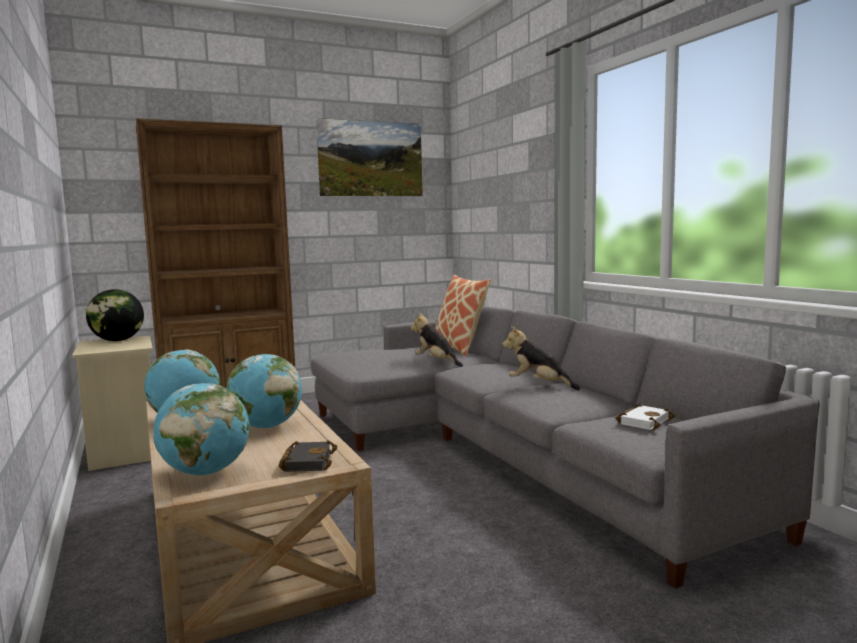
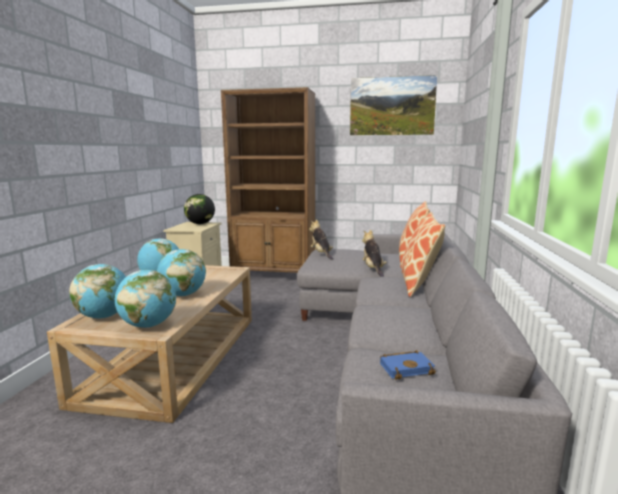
camera: 35 degrees right, 5 degrees up
(307, 461) = (148, 325): black book -> globe
(512, 366) = (419, 284): none -> pillow
(539, 385) = (399, 307): plush toy -> plush toy (321, 254)
(643, 421) = (406, 367): white book -> blue book

